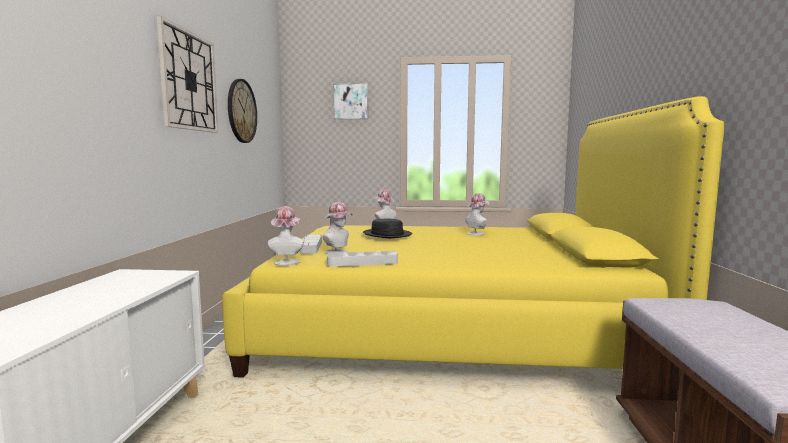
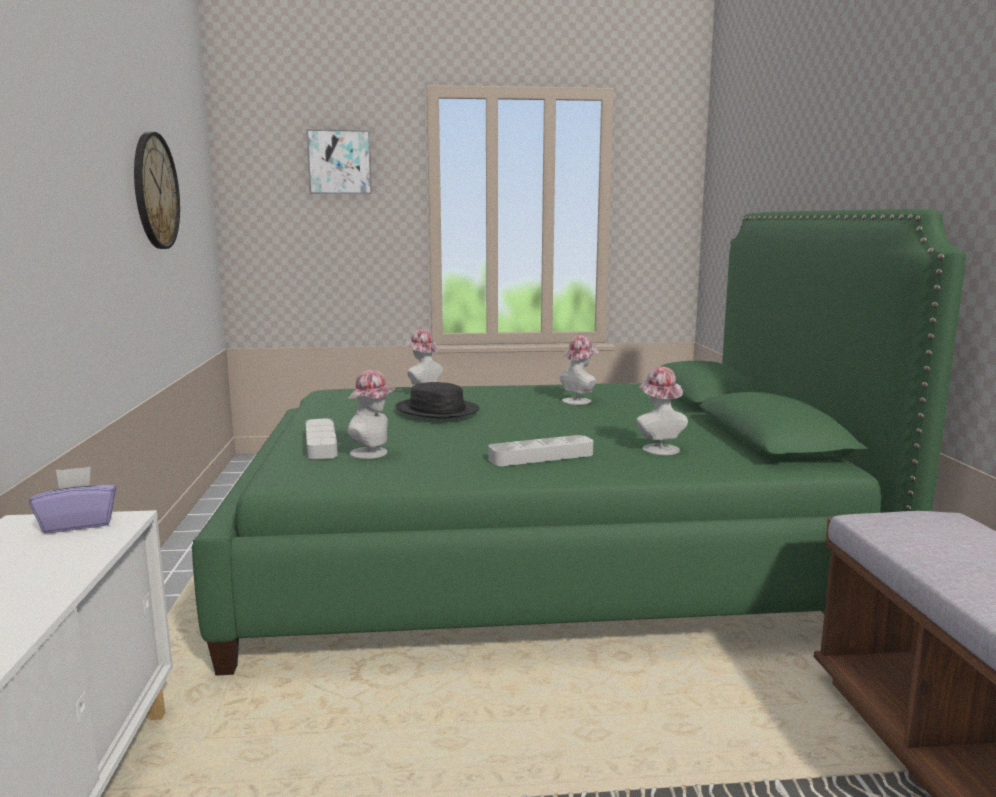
camera: 10 degrees left, 5 degrees up
(153, 274) = (78, 523): none -> purple tissue box
(189, 81) = (76, 152): wall clock -> none
(287, 261) = (296, 478): hat -> hat (658, 448)
(362, 263) = (424, 474): grey tray -> grey tray (541, 456)
(447, 327) = (540, 554): yellow bed -> green bed

